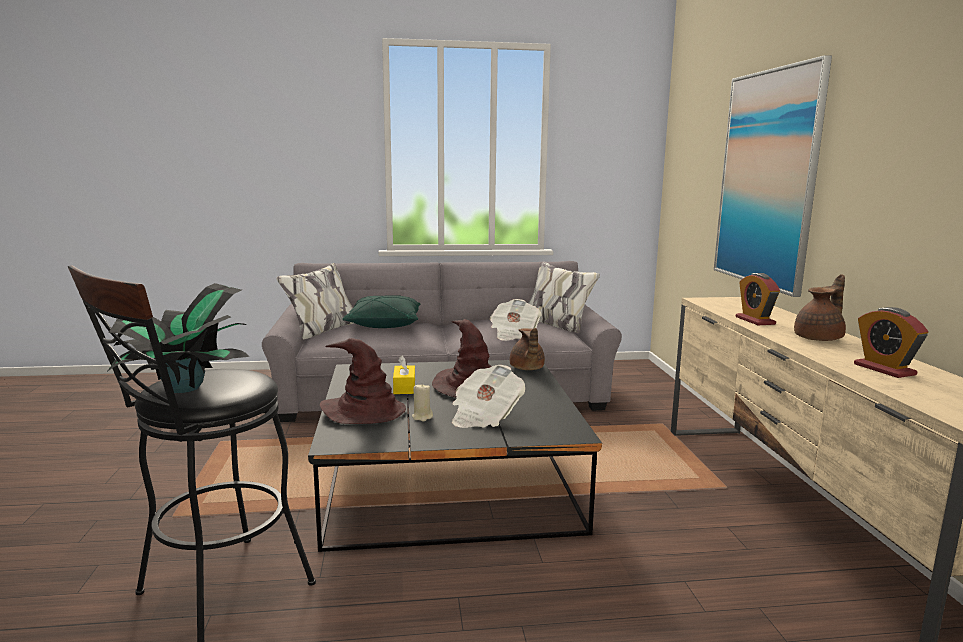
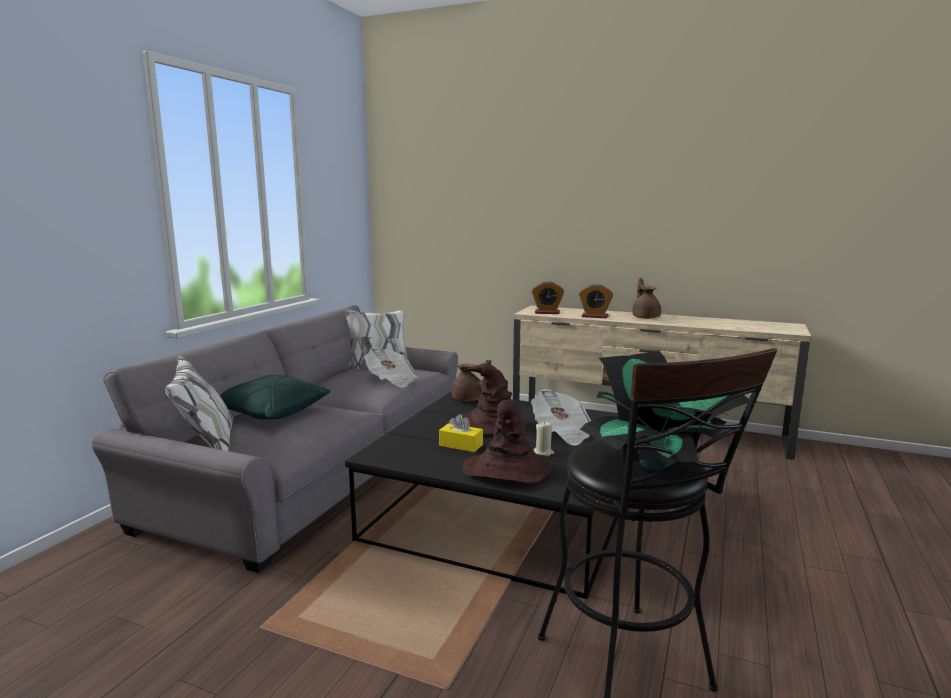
camera: 60 degrees left, 0 degrees up
(767, 179) = (534, 220): picture -> none
(884, 369) = (710, 323): alarm clock -> alarm clock (547, 312)

